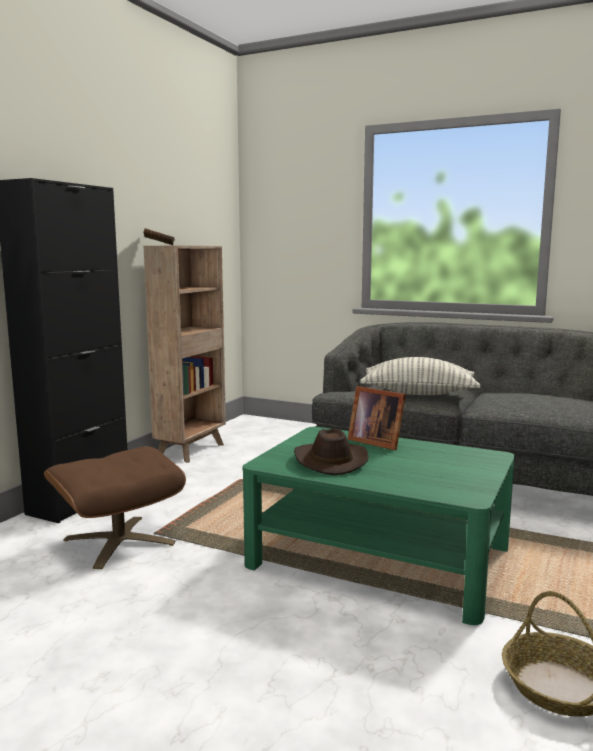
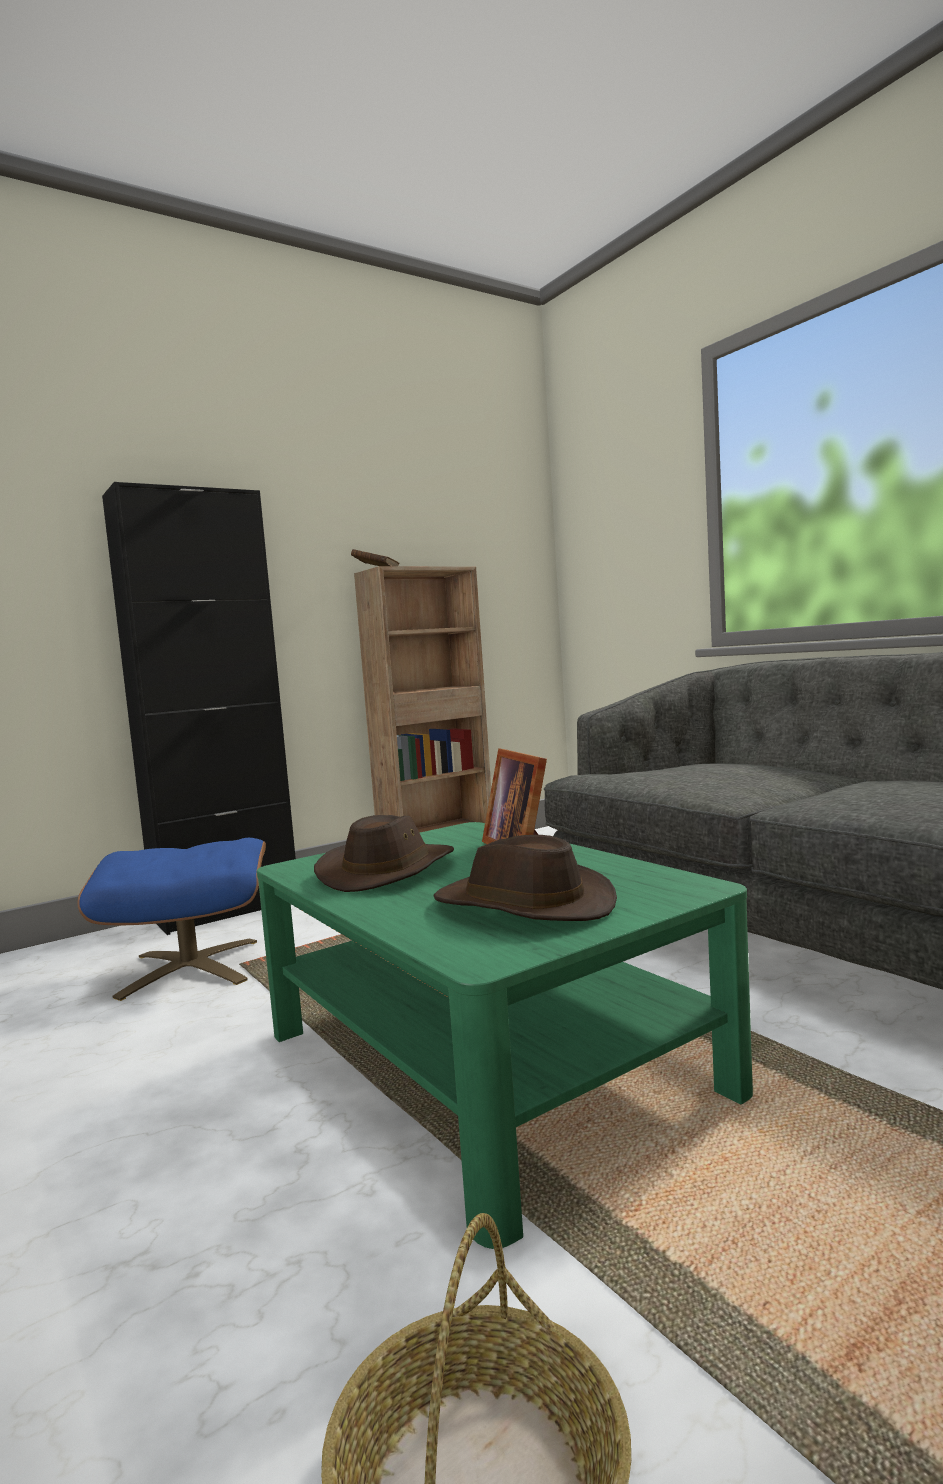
camera: 30 degrees right, 5 degrees down
(119, 541) = (191, 968): brown ottoman -> blue ottoman
(418, 393) = (712, 778): pillow -> none
(437, 472) = (523, 905): none -> brown hat

